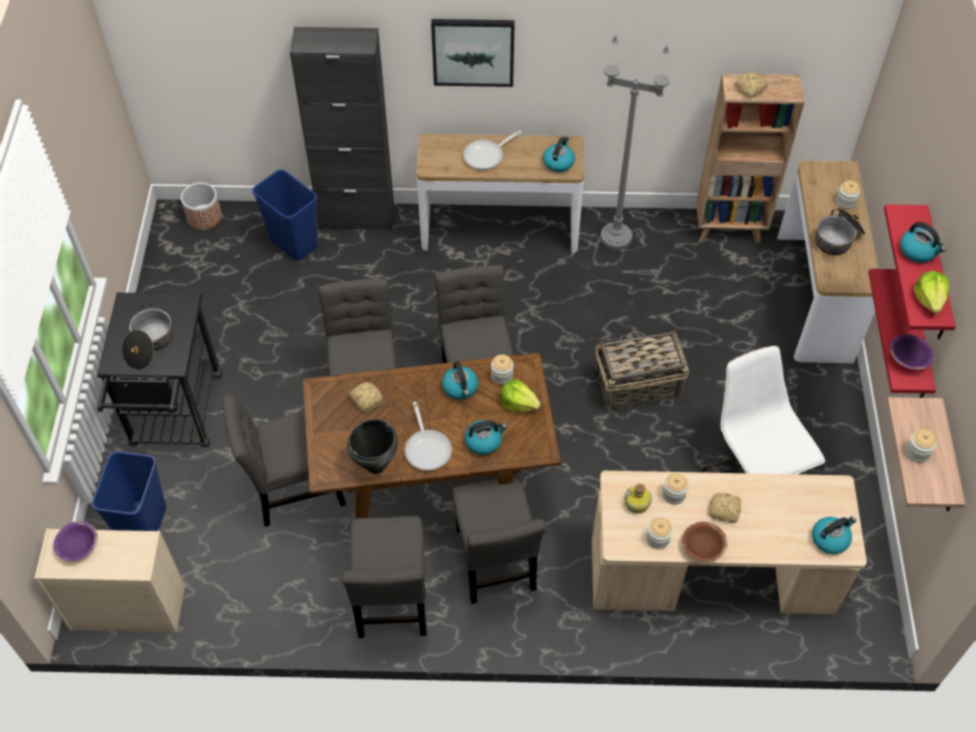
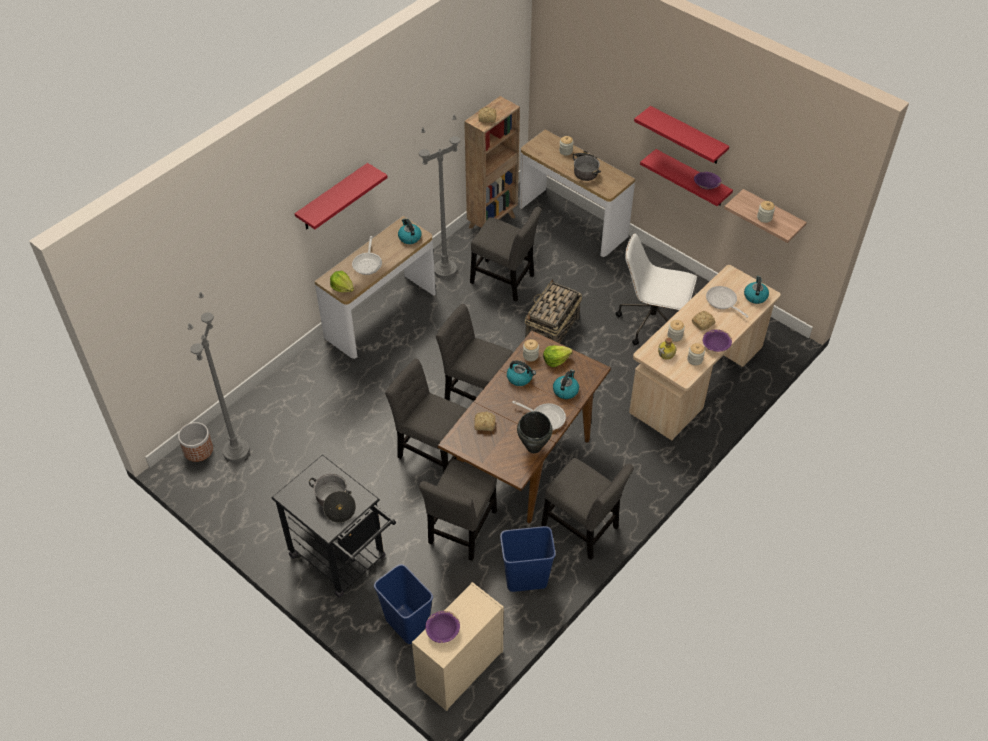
camera: 50 degrees left, 5 degrees down
(227, 245) = (236, 451): none -> grey floor lamp
(293, 243) = (275, 417): blue trash can -> blue trash can (525, 579)
(356, 217) = (291, 374): black cabinet -> none
(473, 51) = (333, 198): picture -> red shelf
(495, 564) = (603, 466): grey chair -> grey chair (505, 281)
(702, 547) = (715, 346): brown bowl -> purple bowl
(782, 510) = (723, 302): none -> frying pan
(918, 251) = (674, 127): kettle -> none
(929, 299) = (705, 143): lettuce -> lettuce (342, 287)

